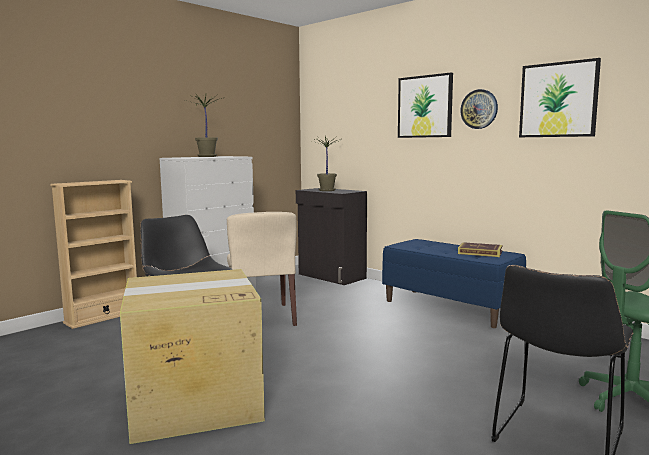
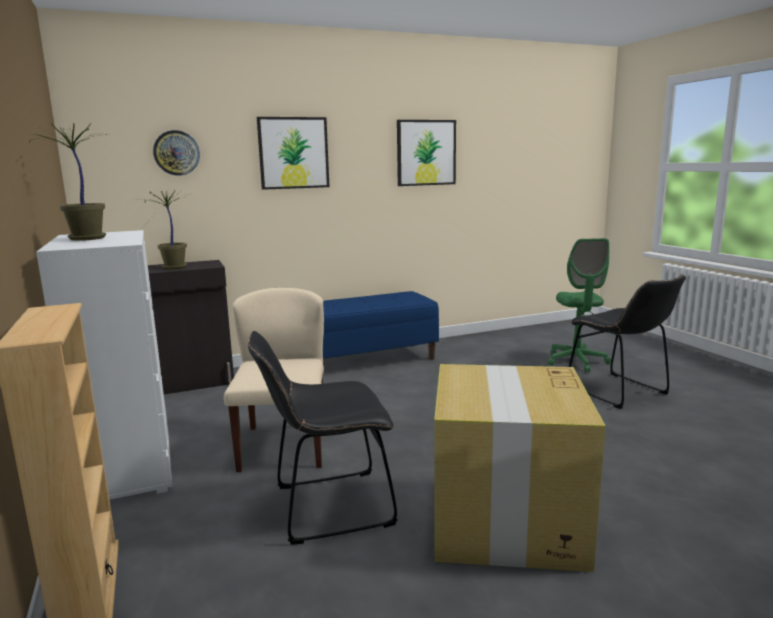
camera: 65 degrees left, 5 degrees up
(262, 317) = (283, 446): beige chair -> beige chair turned 105 degrees counterclockwise
(479, 109) = (356, 158): wall clock -> wall clock (176, 153)
(480, 252) = (391, 298): book -> none

